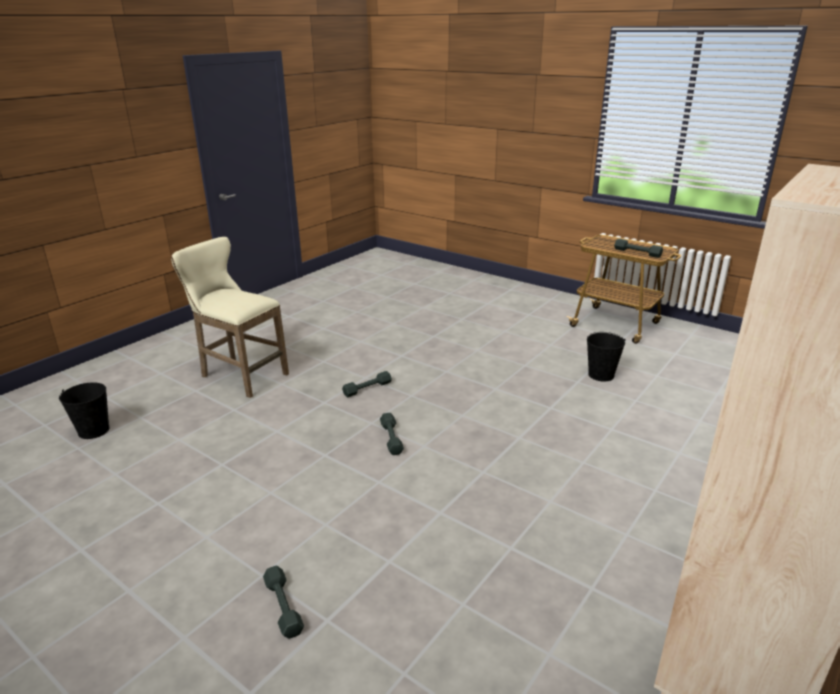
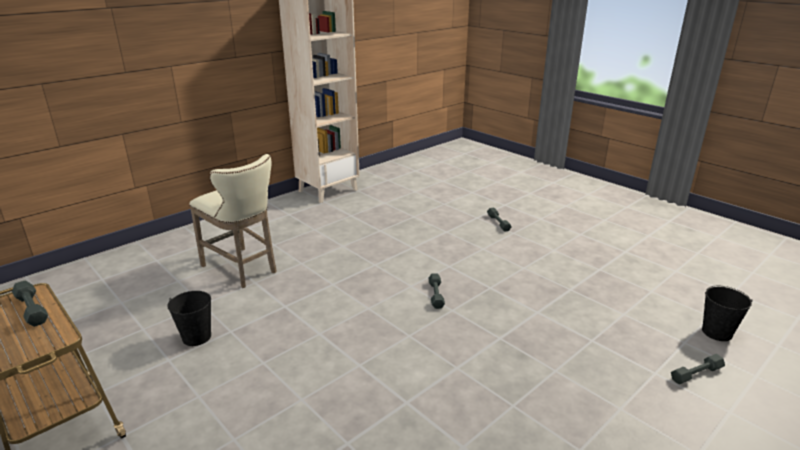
camera: 170 degrees left, 0 degrees up
(240, 375) = (616, 393): beige stool -> beige stool (242, 270)
(367, 388) = (454, 351): grey dumbbell -> grey dumbbell (696, 374)

